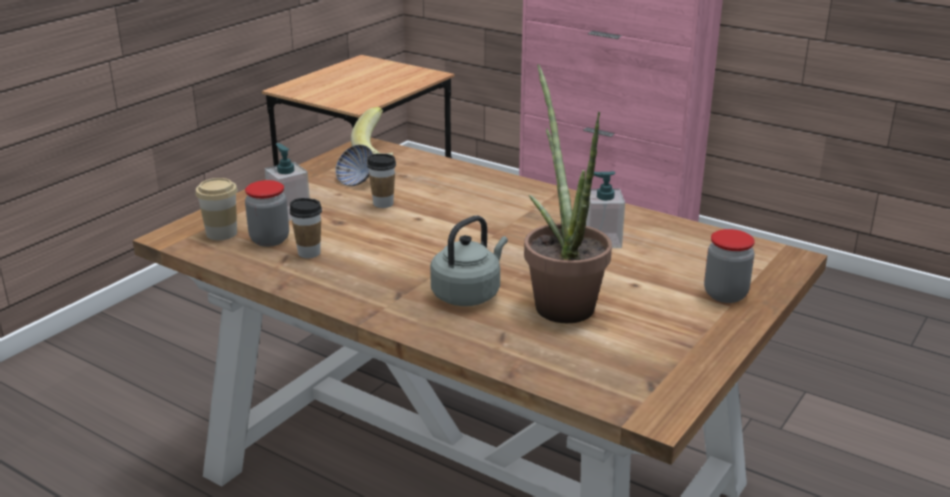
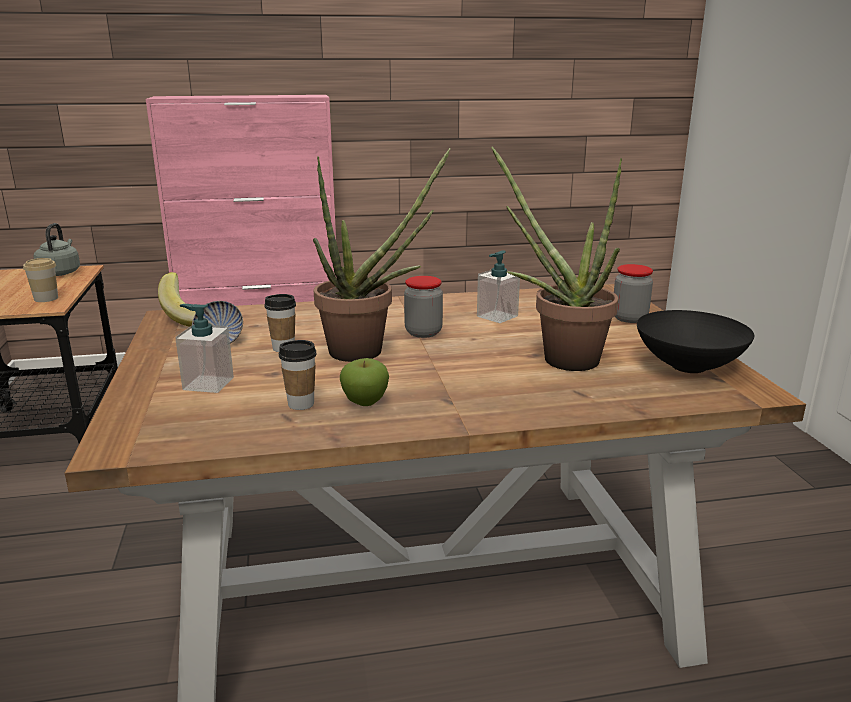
camera: 45 degrees left, 5 degrees down
(221, 233) = (170, 424): cup -> cup (46, 298)
(269, 240) = (236, 410): jar -> jar (423, 332)
(346, 270) = (365, 402): none -> apple
(431, 231) = (368, 351): none -> potted plant
(468, 294) = (494, 378): grey kettle -> grey kettle (60, 272)
(652, 361) = (686, 366): none -> black bowl

